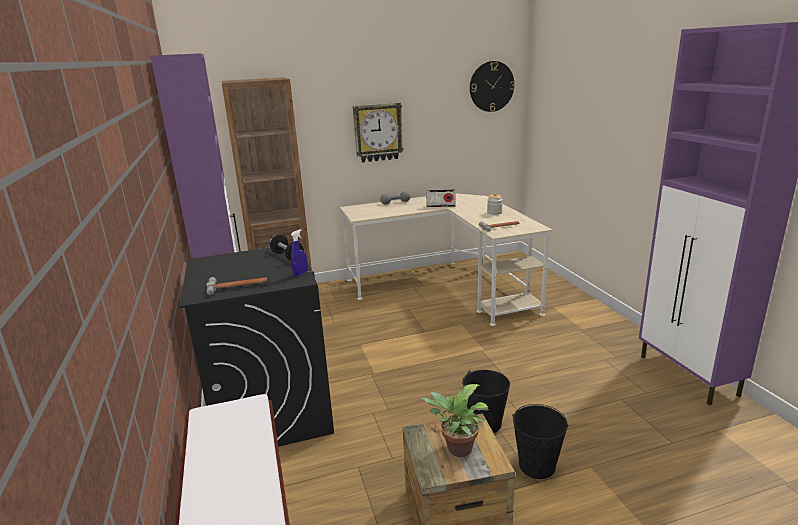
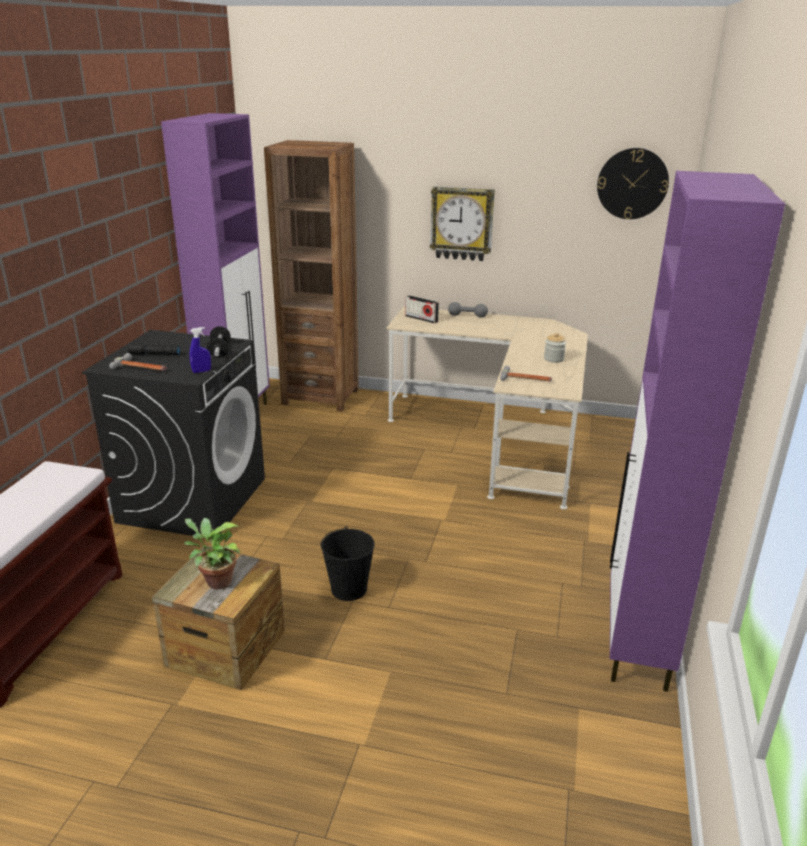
camera: 30 degrees right, 5 degrees up
(230, 274) = (154, 355): none -> black flashlight
(441, 206) = (509, 333): radio -> radio (421, 319)
(537, 466) = (343, 646): black bucket -> none

